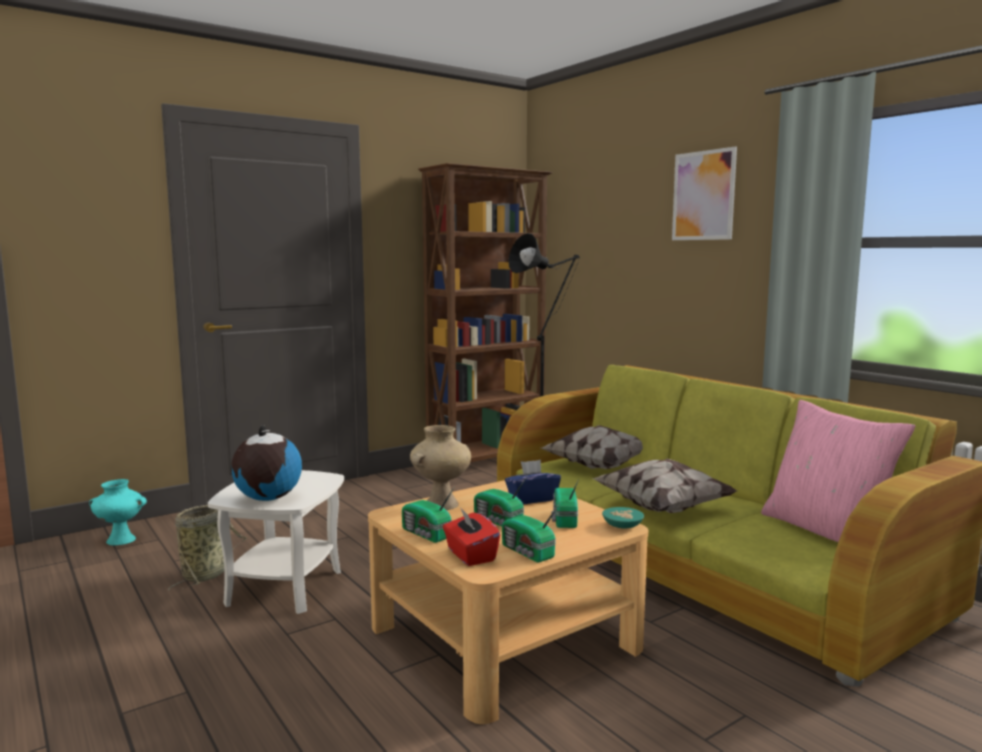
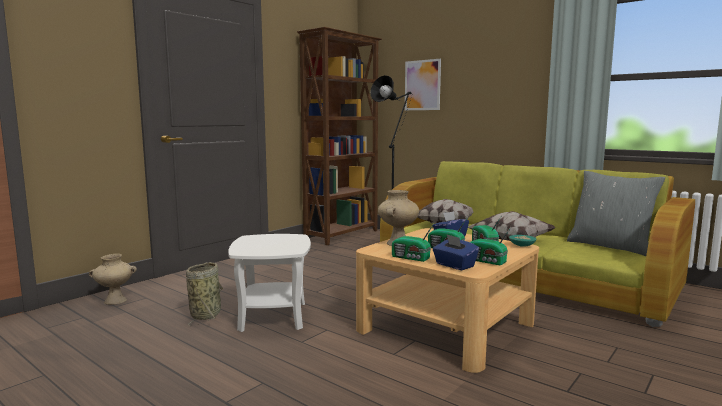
camera: 15 degrees left, 0 degrees up
(120, 540) = (114, 301): turquoise vase -> beige vase
(267, 498) = (271, 249): globe -> none
(470, 555) = (454, 265): red tissue box -> blue tissue box
(703, 195) = (496, 52): picture -> picture (422, 85)
(827, 531) = (610, 246): pink pillow -> grey pillow

